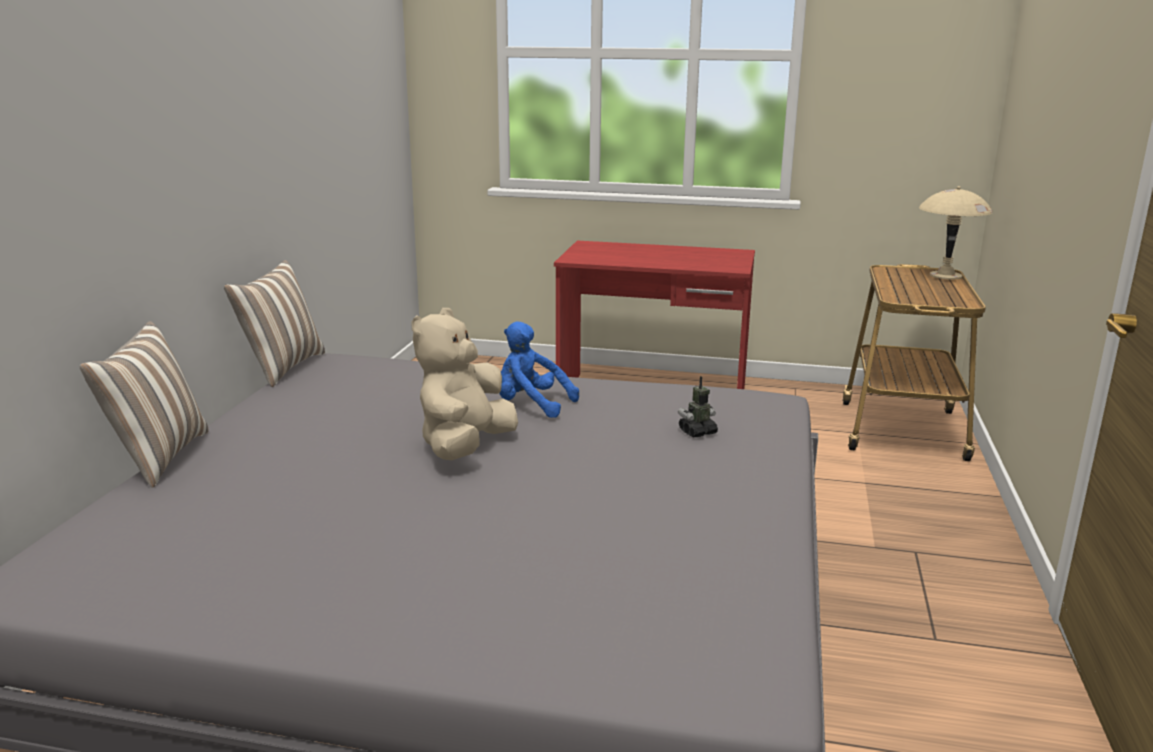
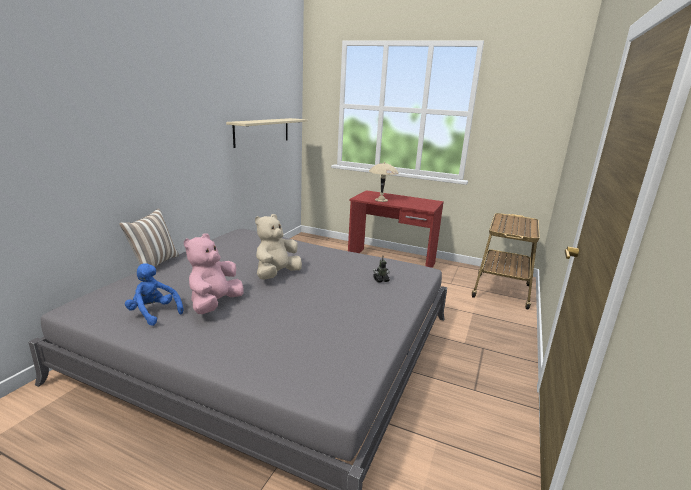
camera: 10 degrees right, 0 degrees up
(282, 368) = (222, 233): pillow -> none
(336, 121) = (262, 131): none -> beige shelf
(363, 530) = (214, 304): none -> pink plush toy
(531, 405) = (315, 260): blue plush toy -> blue plush toy (153, 313)
(945, 275) = (528, 221): beige table lamp -> beige table lamp (381, 200)

